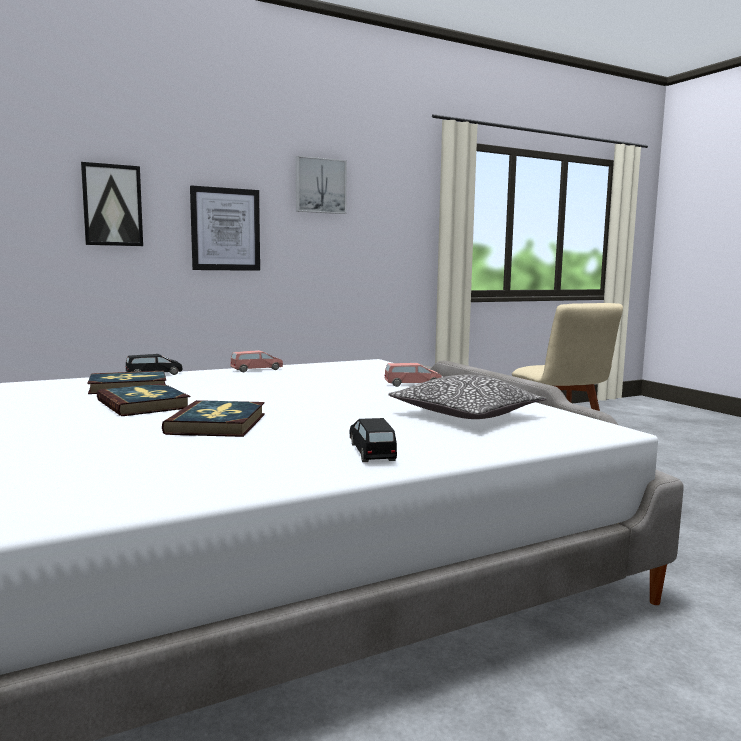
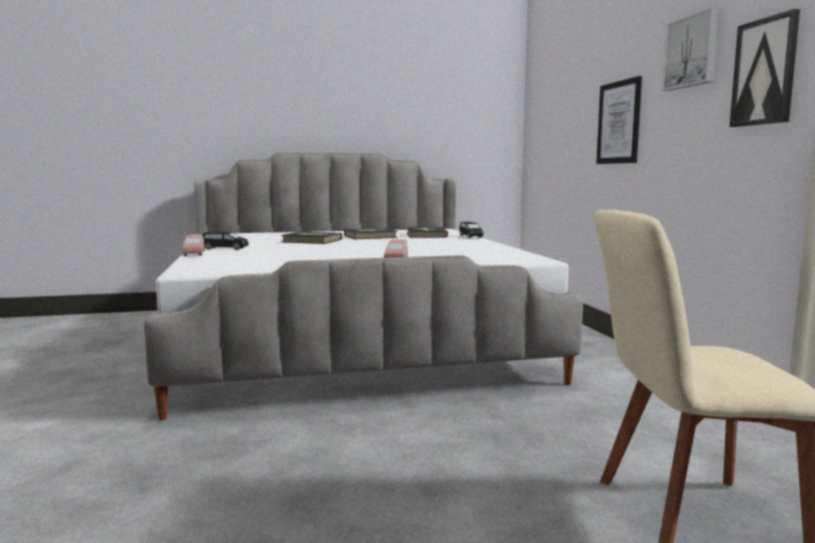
camera: 105 degrees right, 0 degrees up
(112, 205) = (569, 114): picture -> picture (765, 72)
(256, 370) = (487, 245): pink toy car -> pink toy car (194, 253)
(465, 415) = (274, 260): pillow -> none

